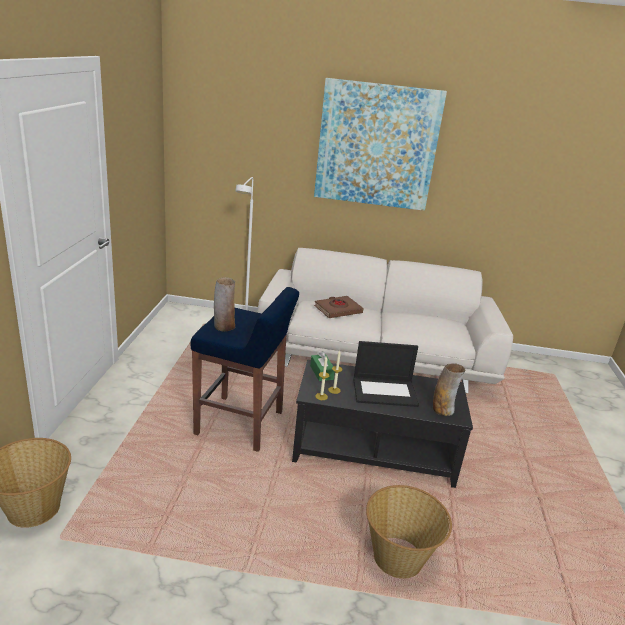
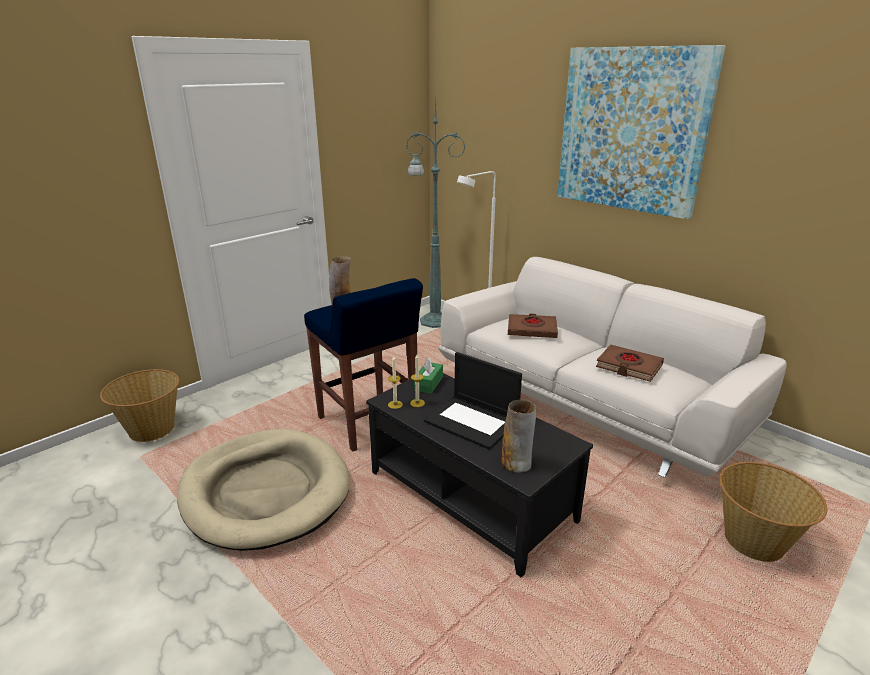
camera: 40 degrees right, 0 degrees up
(190, 318) = (433, 321): none -> green floor lamp
(227, 513) = (265, 491): none -> beige dog bed
(399, 558) = (362, 614): basket -> basket (755, 541)
(425, 323) = (628, 367): none -> brown book

